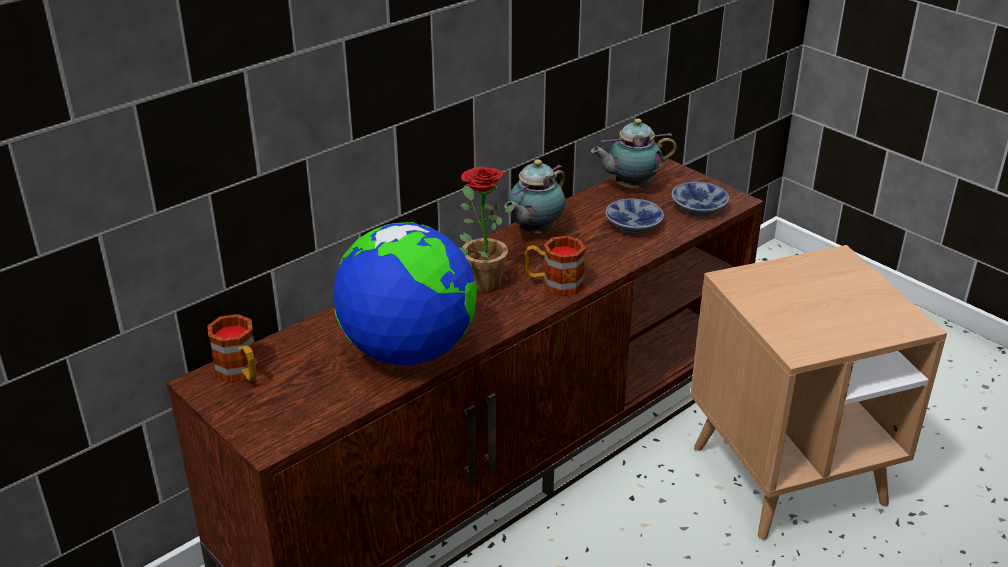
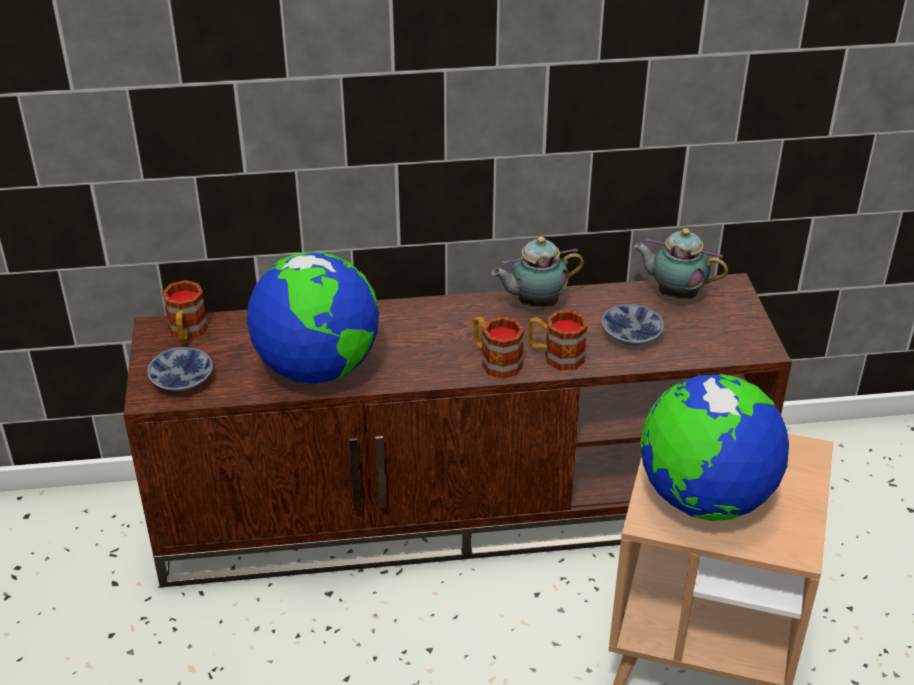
camera: 35 degrees right, 5 degrees up
(480, 281) = (438, 332): potted plant -> none
(596, 262) = (555, 356): none -> mug
(696, 208) = (713, 341): bowl -> bowl (180, 379)
(816, 318) = (704, 498): none -> globe

